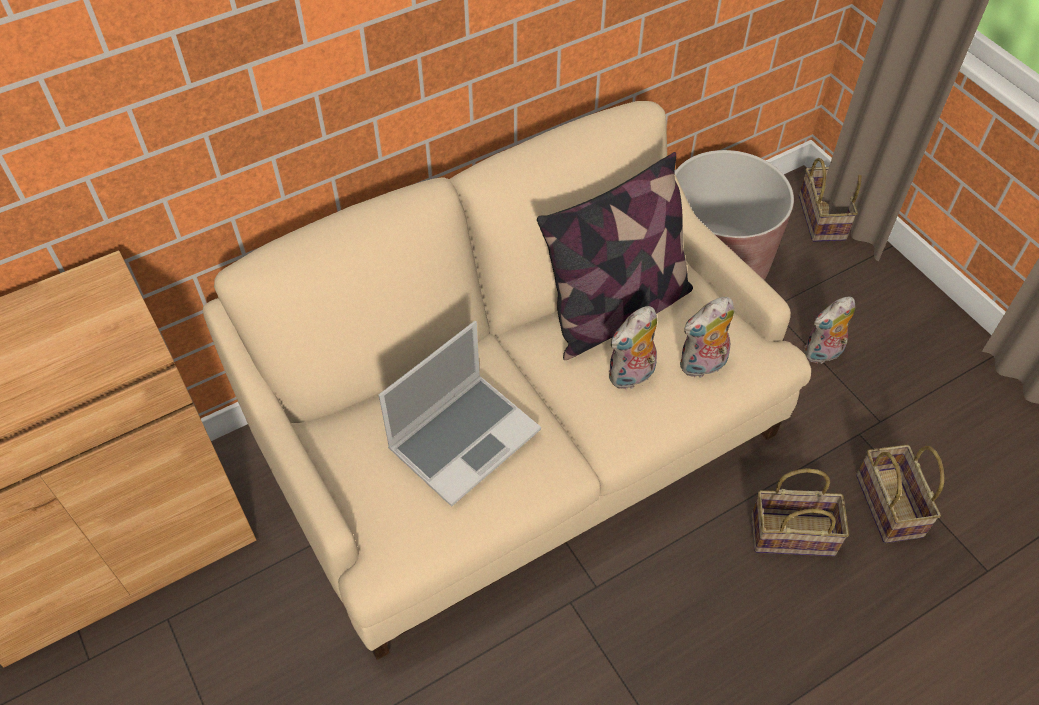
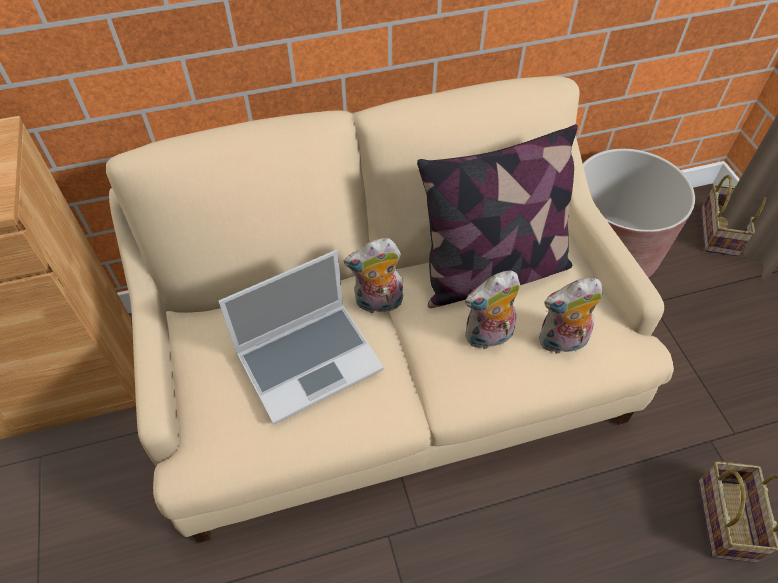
camera: 15 degrees right, 0 degrees up
(794, 533) = (622, 524): basket -> none
(823, 354) = (691, 355): plush toy -> plush toy (378, 303)

